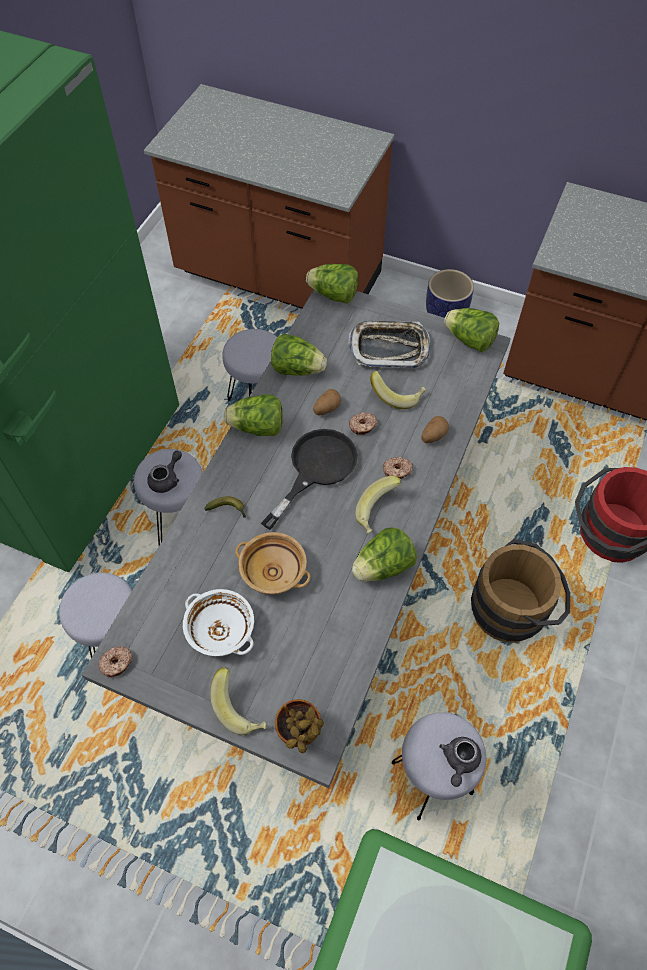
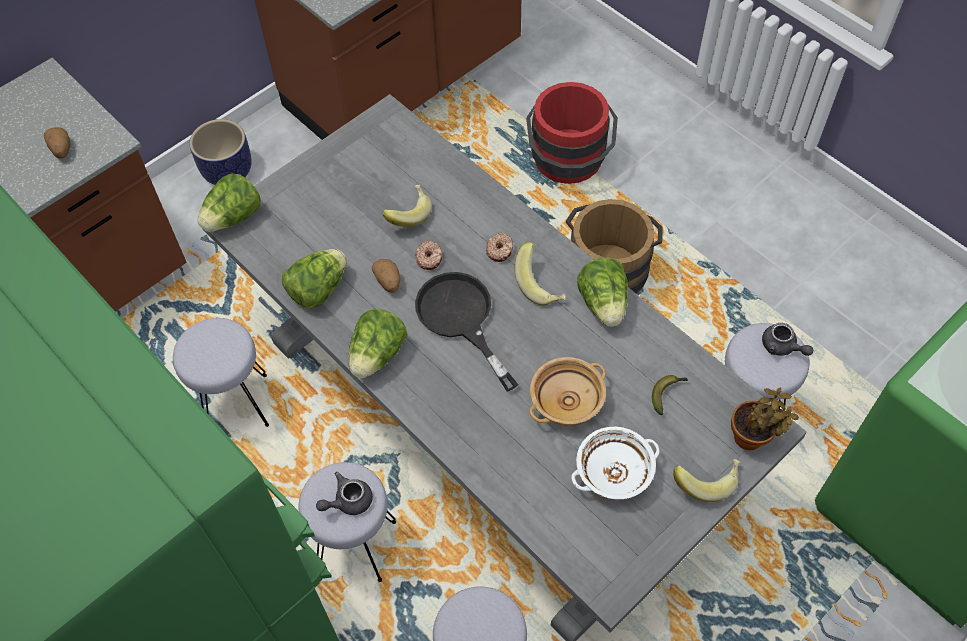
camera: 65 degrees left, 0 degrees up
(117, 663) = (612, 586): donut -> none
(167, 479) = (348, 501): grey teapot -> grey teapot turned 90 degrees counterclockwise
(228, 510) = (471, 418): banana -> banana (667, 394)
(389, 348) = (341, 196): tray -> none
(433, 436) = (474, 204): potato -> potato (61, 150)
(469, 340) = (373, 126): lettuce -> none

